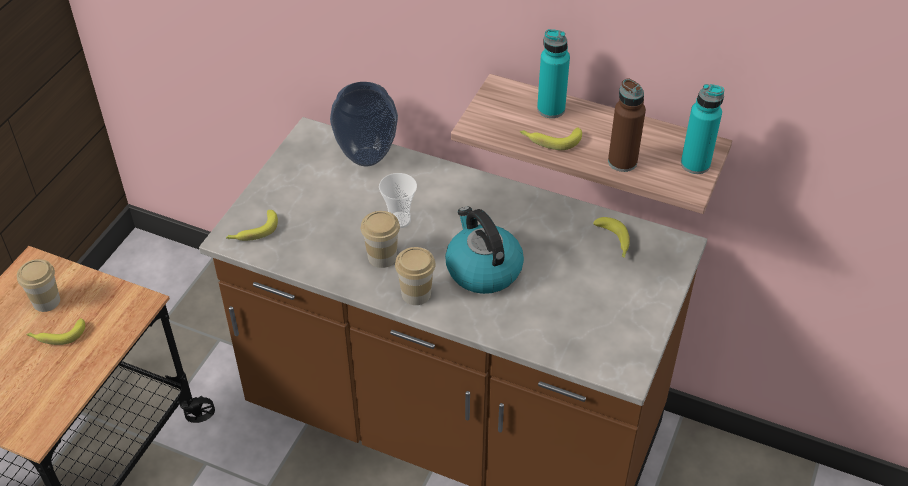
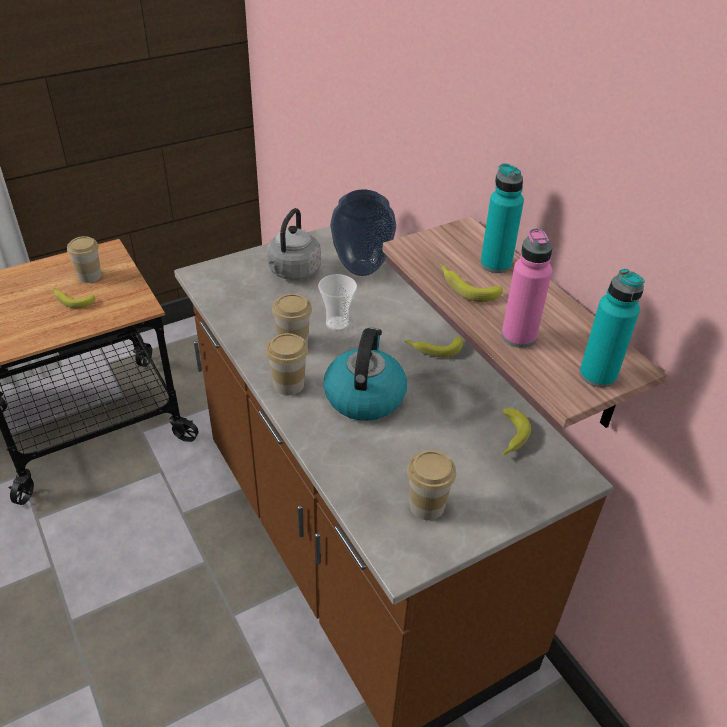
camera: 35 degrees right, 5 degrees down
(253, 231) = (221, 278): banana -> banana (433, 348)
(311, 192) = (293, 272): none -> grey kettle
(606, 325) = (427, 505): none -> cup
(622, 162) = (518, 336): brown bottle -> pink bottle

